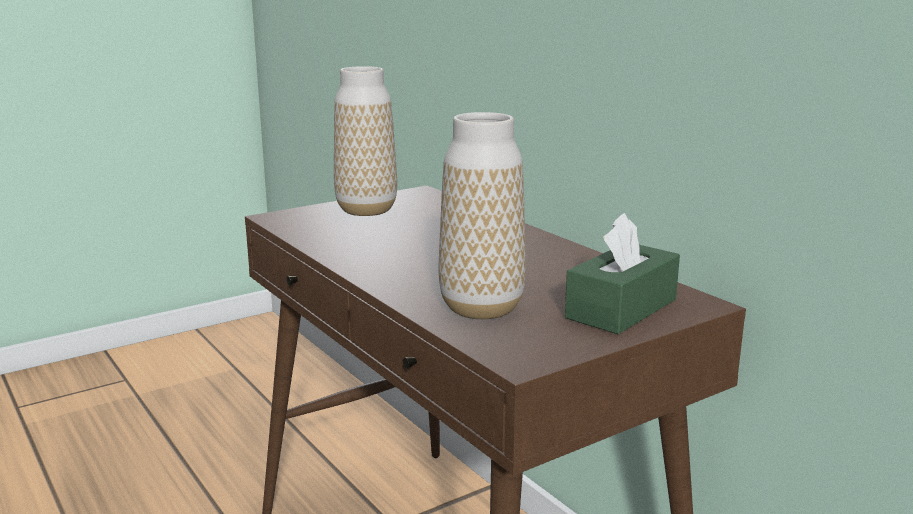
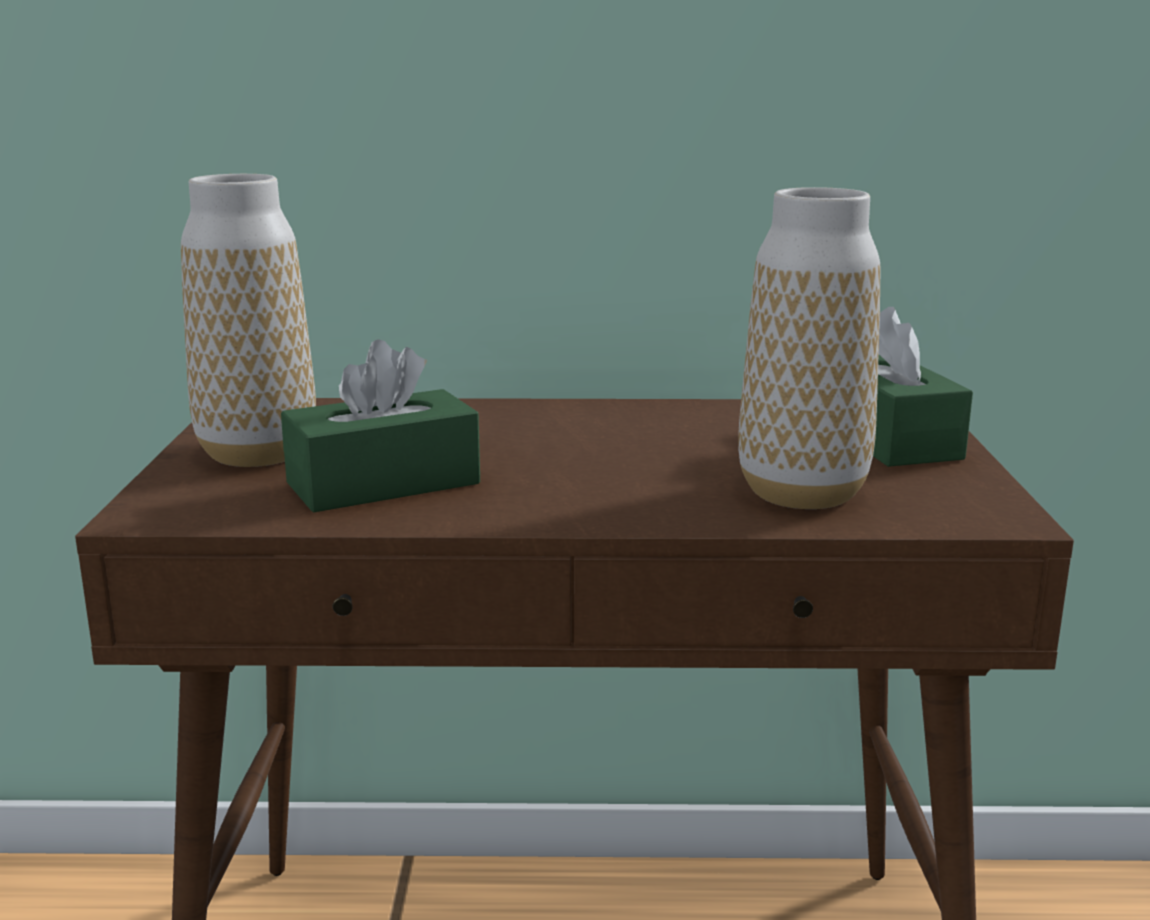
camera: 55 degrees left, 0 degrees up
(362, 236) = (383, 483): none -> green tissue box

